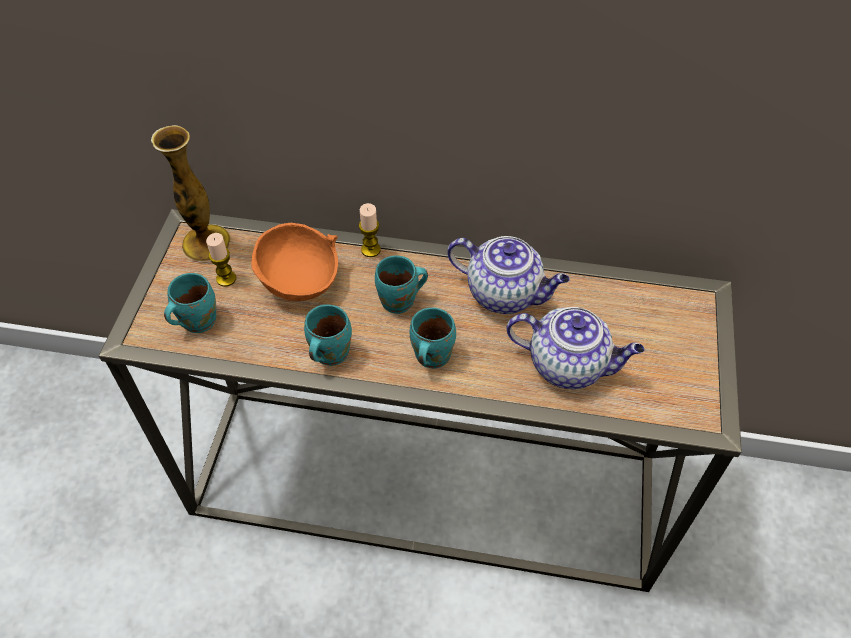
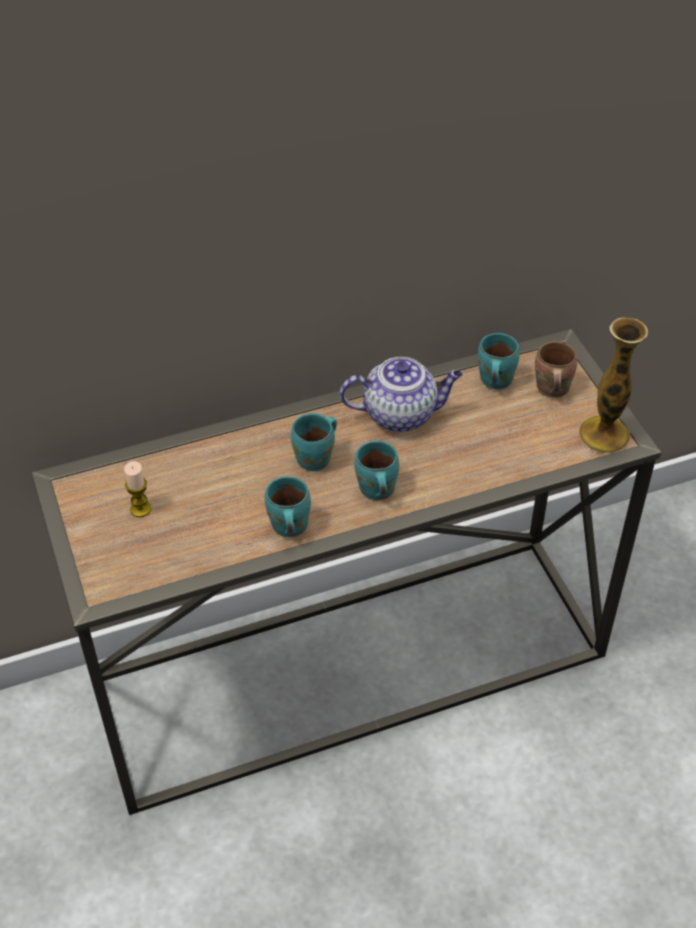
camera: 30 degrees left, 5 degrees down
(196, 320) = (142, 556): turquoise mug -> turquoise mug (493, 381)
(206, 243) = (95, 487): vase -> vase (604, 434)
(300, 283) = (214, 482): orange bowl -> none
(370, 250) = (256, 427): candle -> none
(569, 365) = (492, 447): teapot -> none
(667, 333) = (550, 389): none -> brown mug

